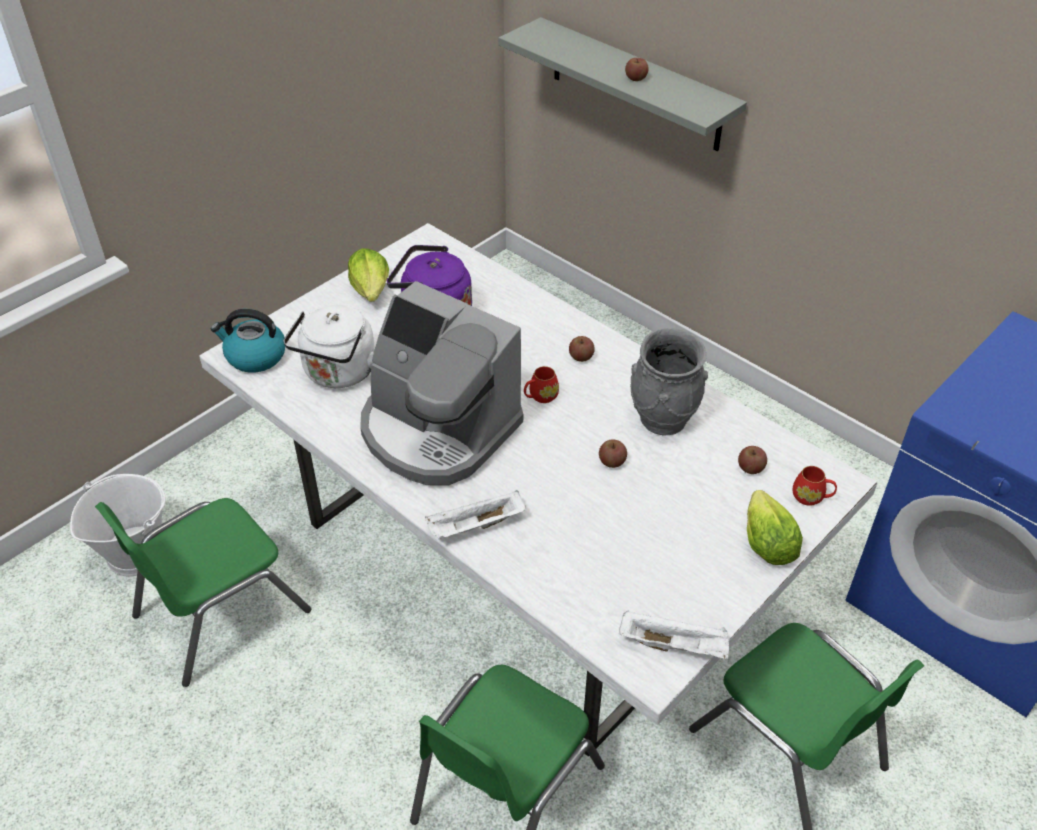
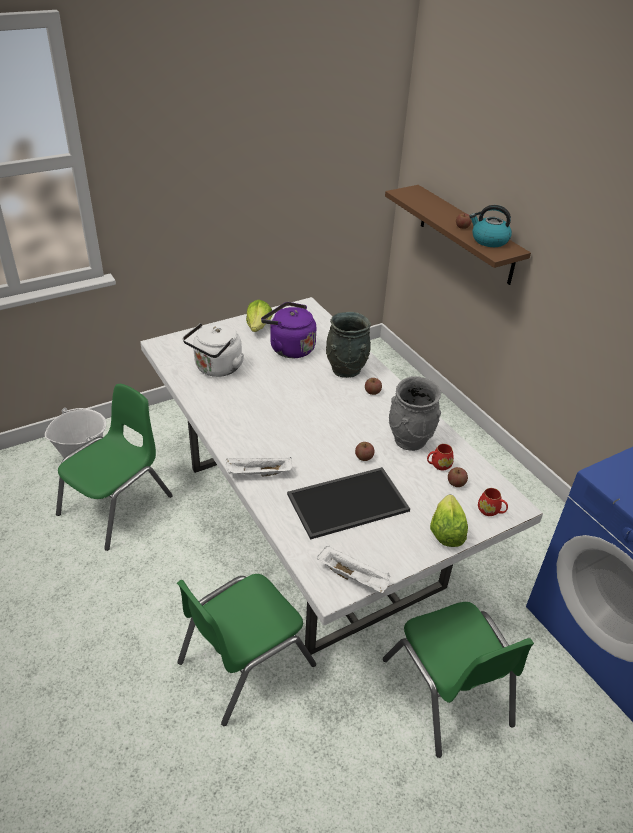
camera: 15 degrees right, 5 degrees down
(220, 612) = (117, 506): green chair -> green chair turned 150 degrees clockwise
(255, 356) = (172, 348): kettle -> kettle (489, 240)
(437, 430) = (261, 413): coffee machine -> none
(529, 330) = (346, 369): none -> grey vase
(540, 397) = (335, 409): red mug -> red mug (438, 465)
(619, 534) = (348, 501): none -> tray
(635, 85) = (466, 234): grey shelf -> brown shelf

